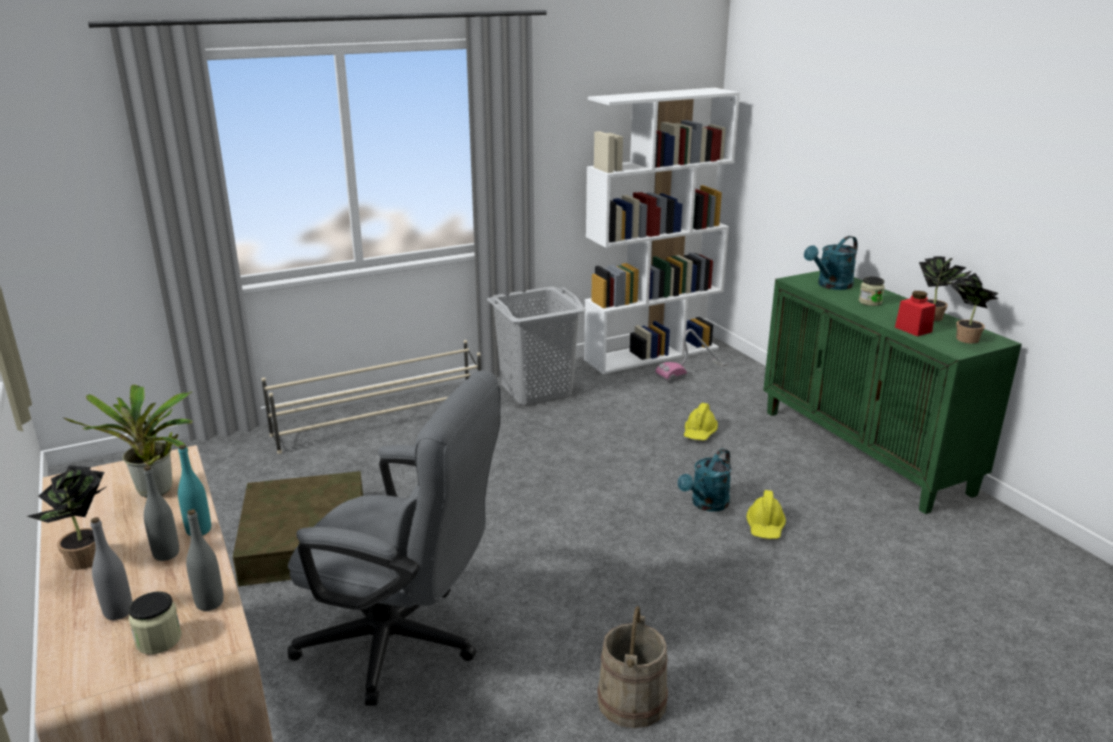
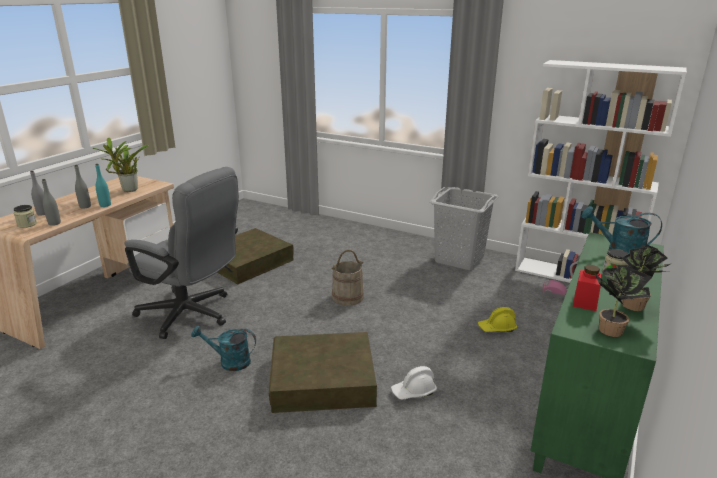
camera: 55 degrees right, 0 degrees up
(87, 561) = (73, 198): potted plant -> none
(380, 421) = (363, 236): beige shoe rack -> none
(404, 644) = (192, 315): grey office chair -> grey office chair turned 45 degrees counterclockwise
(632, 701) = (194, 396): beige bucket -> beige bucket (347, 297)
(690, 578) = (323, 379): none -> brown storage box
(706, 504) = (411, 359): turquoise watering can -> turquoise watering can (229, 362)
(765, 526) = (414, 391): yellow hard hat -> white hard hat

